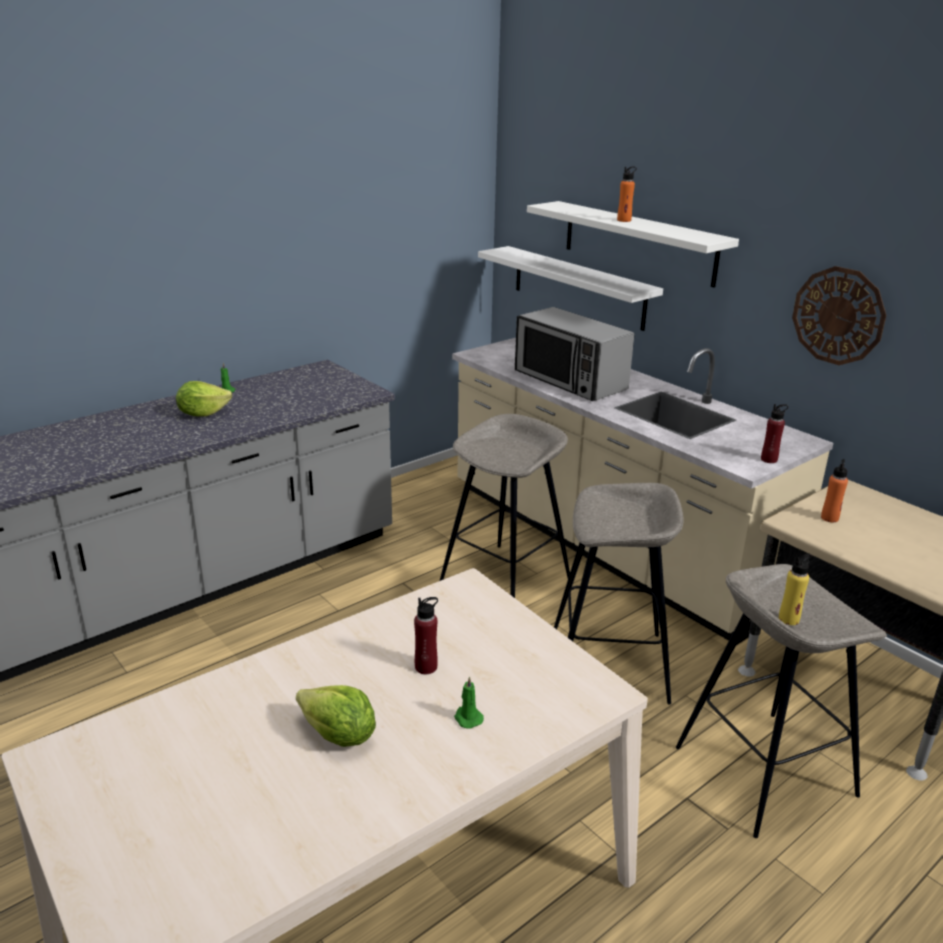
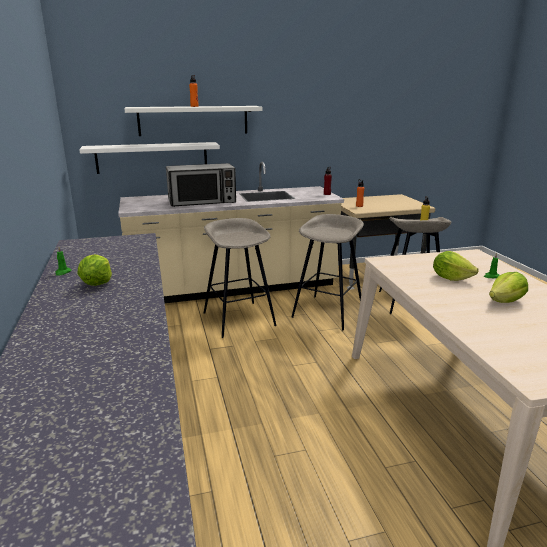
camera: 65 degrees left, 5 degrees down
(426, 667) = (451, 278): red bottle -> lettuce
(838, 316) = (310, 130): wall clock -> none

